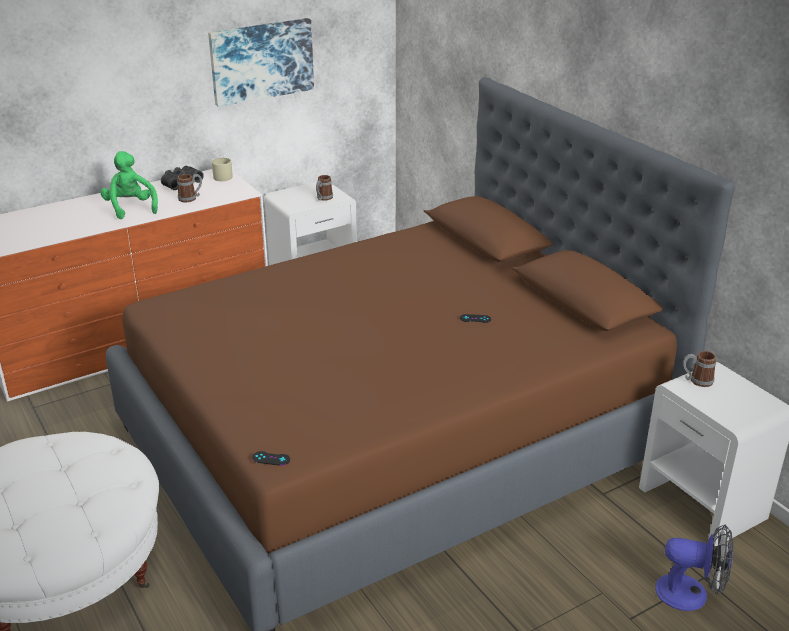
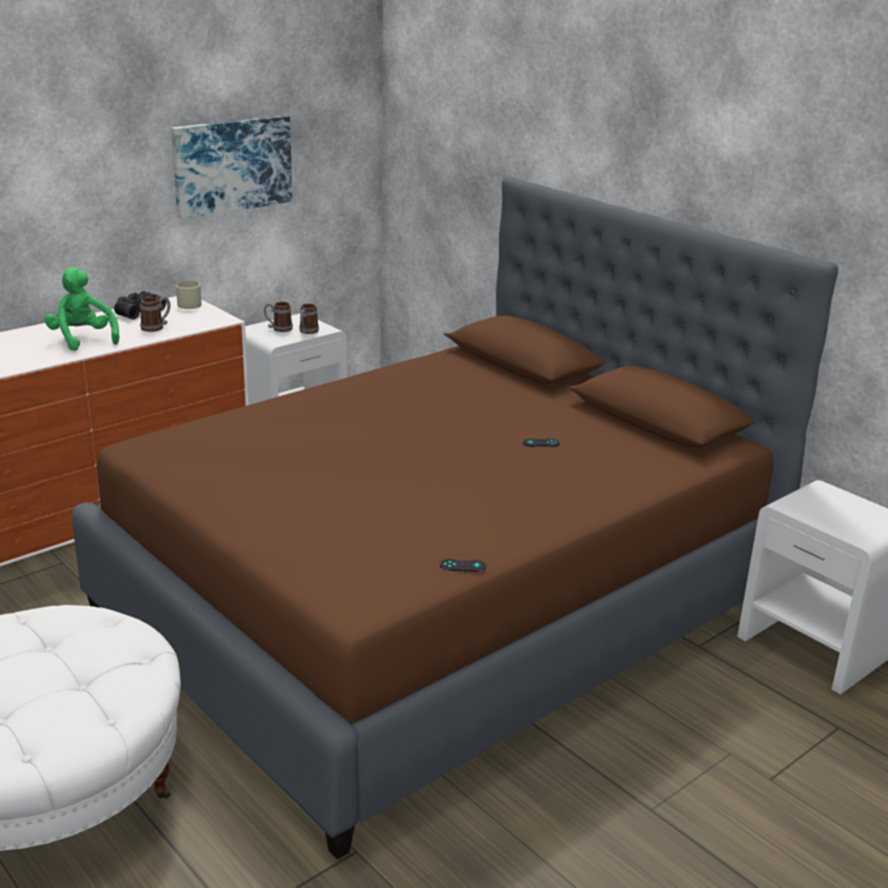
camera: 10 degrees left, 5 degrees down
(271, 458) = (346, 604): black game controller -> black game controller (463, 566)
(691, 594) = (831, 746): fan -> none
(696, 380) = (804, 500): mug -> mug (278, 329)

